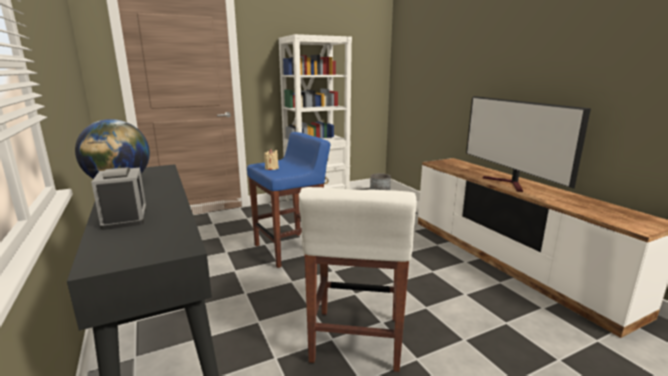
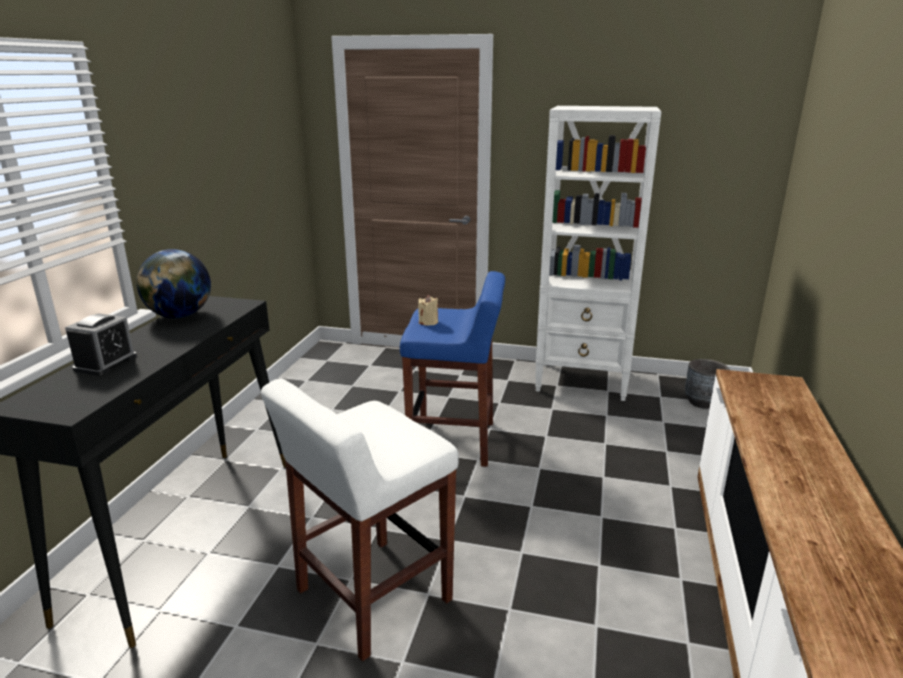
camera: 40 degrees right, 5 degrees up
(509, 184) = (789, 471): television -> none

